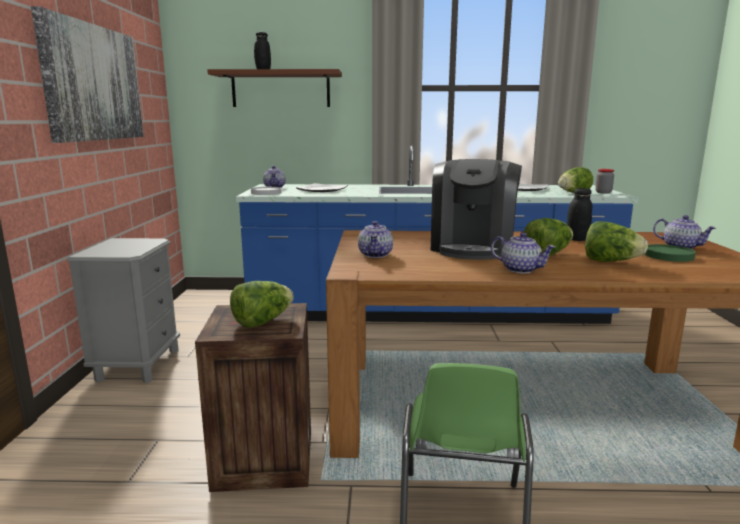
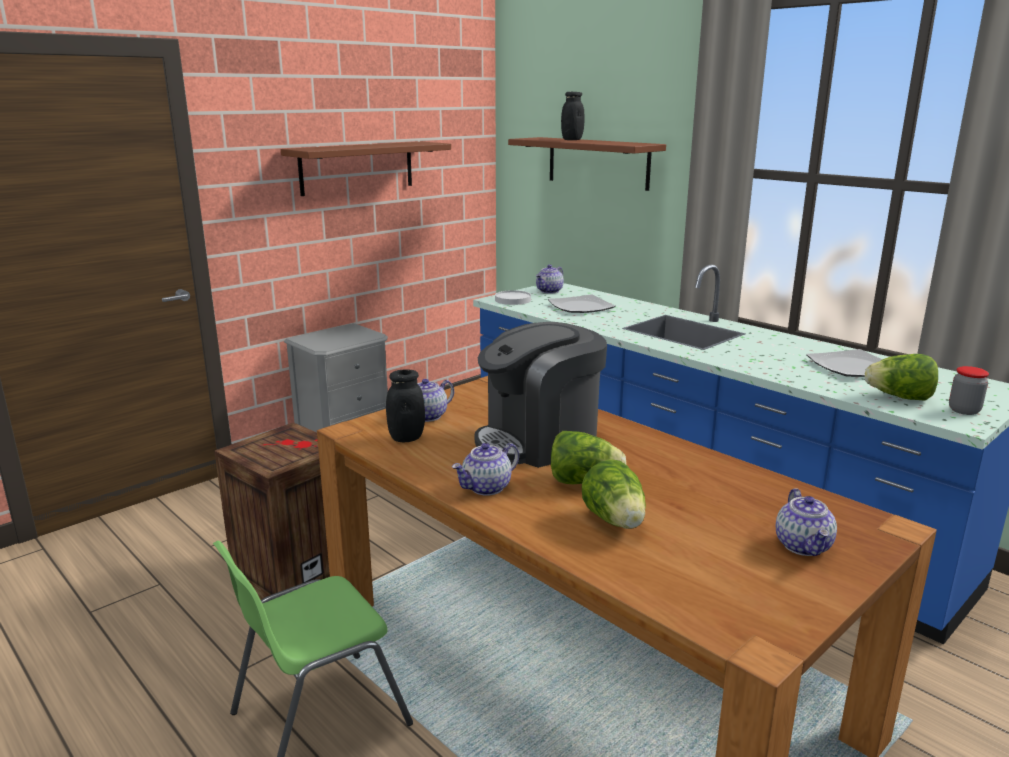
camera: 45 degrees right, 5 degrees up
(94, 83) = (357, 168): picture -> brown shelf
(262, 322) = (280, 451): lettuce -> none
(521, 269) = (486, 488): teapot -> teapot turned 60 degrees clockwise
(577, 239) = (702, 475): black jar -> black jar (406, 438)
(668, 256) = (724, 548): green plate -> none

